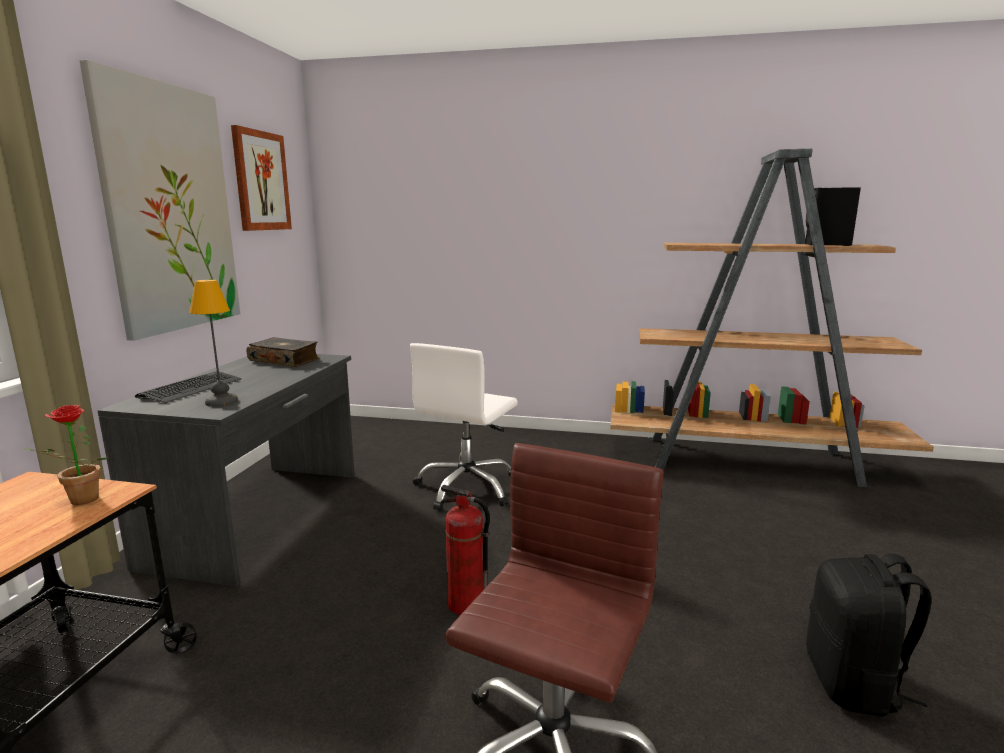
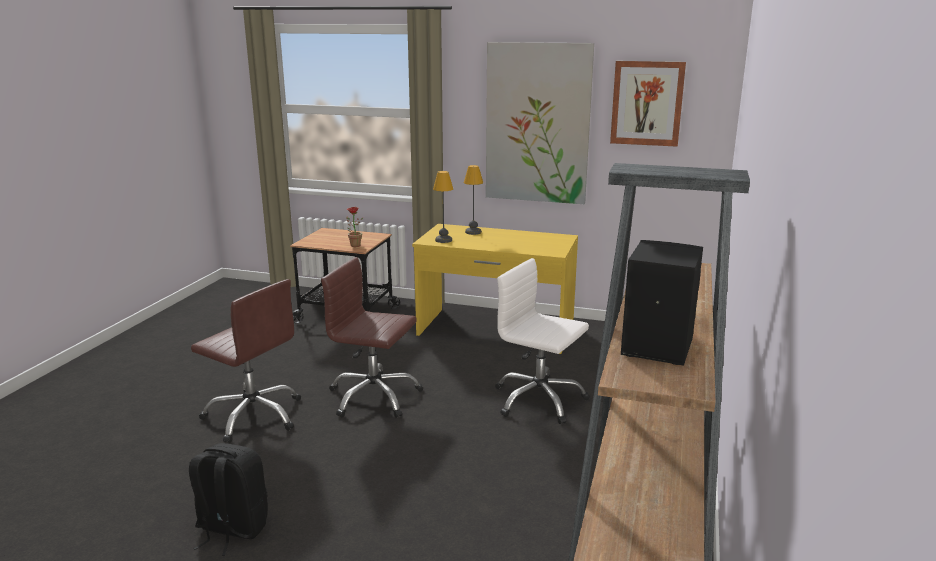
camera: 95 degrees right, 5 degrees up
(191, 388) = (473, 232): keyboard -> table lamp
(261, 516) = (495, 331): grey desk -> yellow desk
(285, 360) = (546, 243): book -> none
(465, 605) = (374, 397): fire extinguisher -> brown office chair

